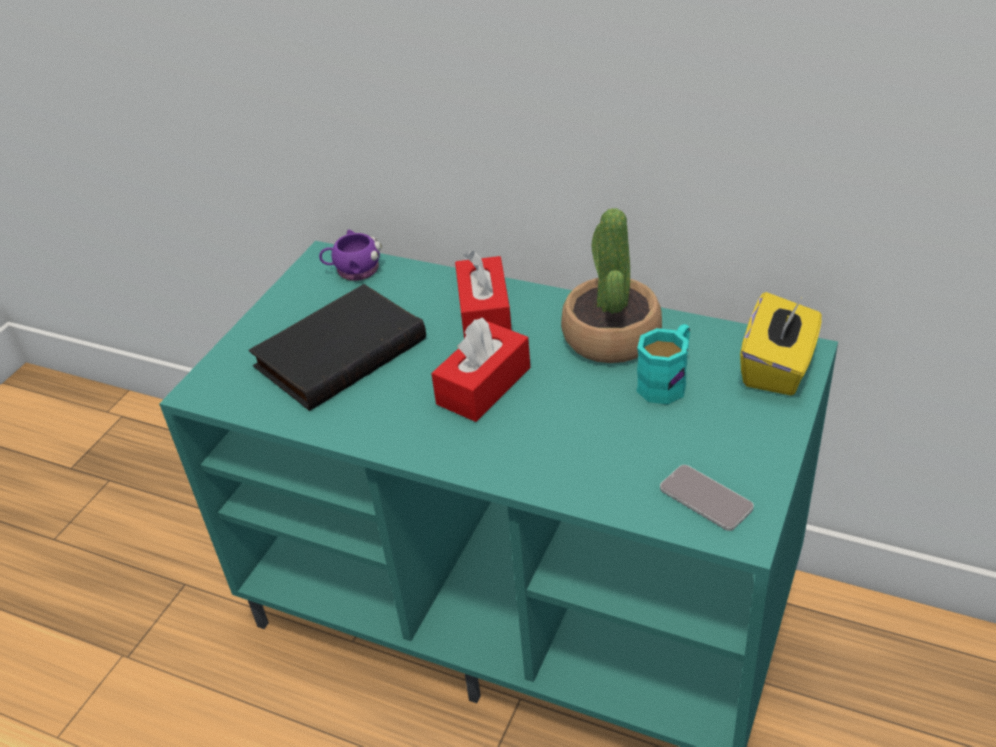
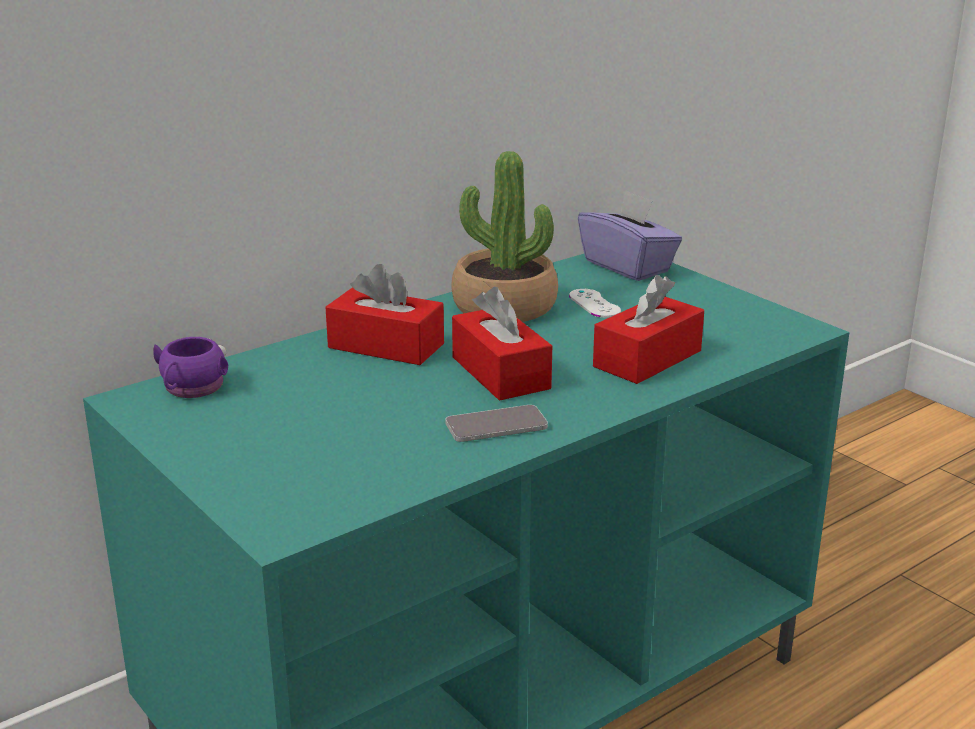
camera: 65 degrees left, 15 degrees down
(339, 351) = (333, 429): black book -> none
(578, 453) = (647, 359): none -> red tissue box
(667, 381) = (594, 304): turquoise mug -> white game controller
(705, 498) = (754, 329): phone -> phone (496, 425)
(778, 367) = (628, 266): yellow tissue box -> purple tissue box

